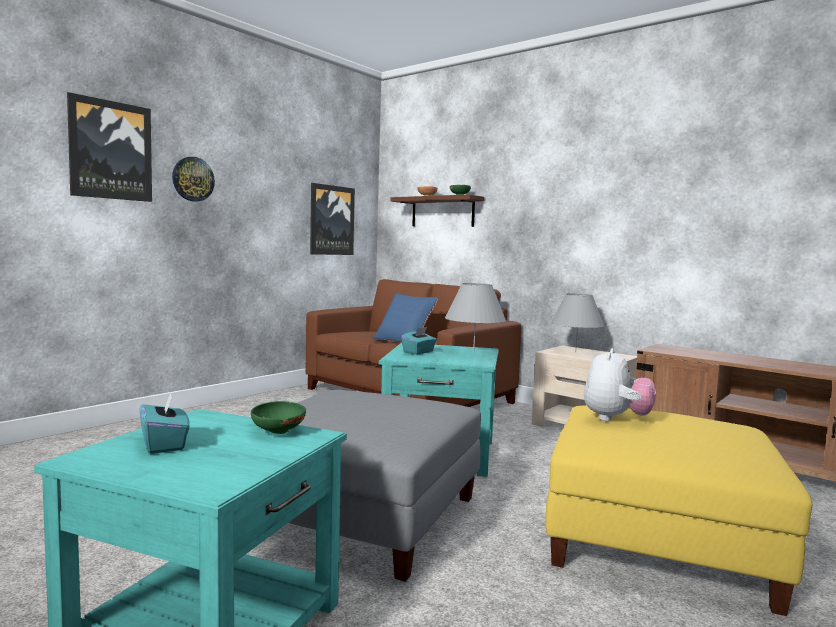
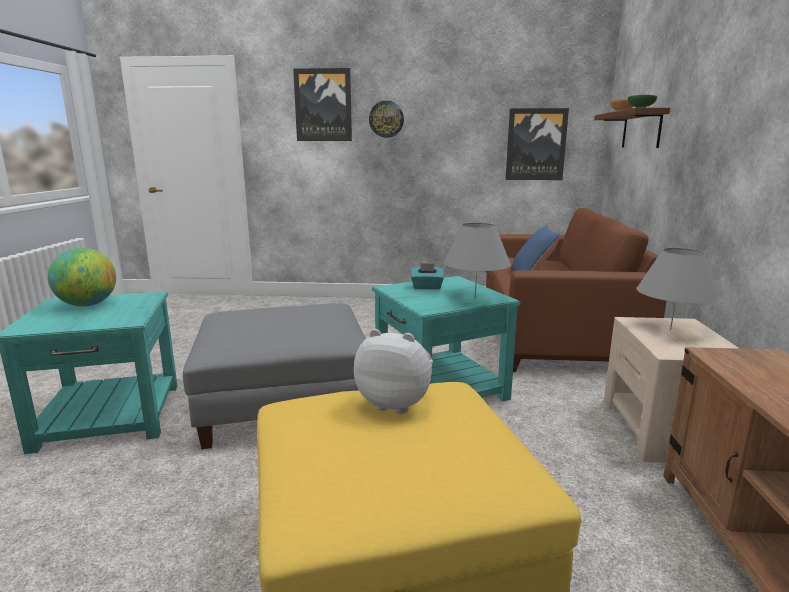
camera: 55 degrees right, 10 degrees up
(164, 444) = (88, 305): turquoise tissue box -> globe
(277, 432) = (128, 314): green bowl -> none
(616, 419) = (396, 403): plush toy -> plush toy turned 150 degrees counterclockwise

